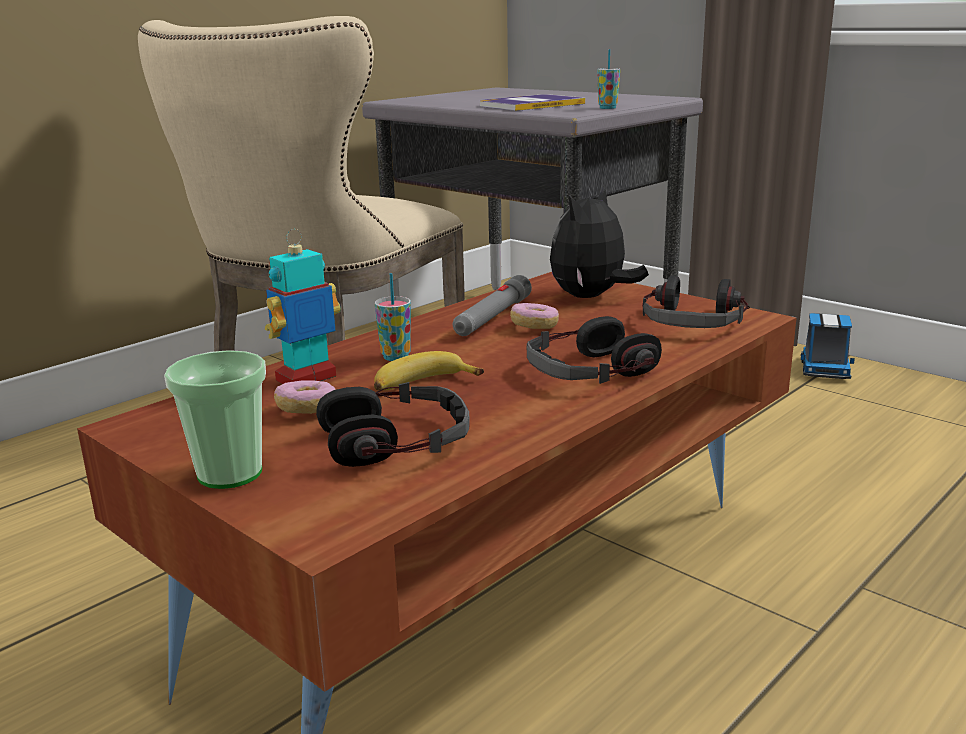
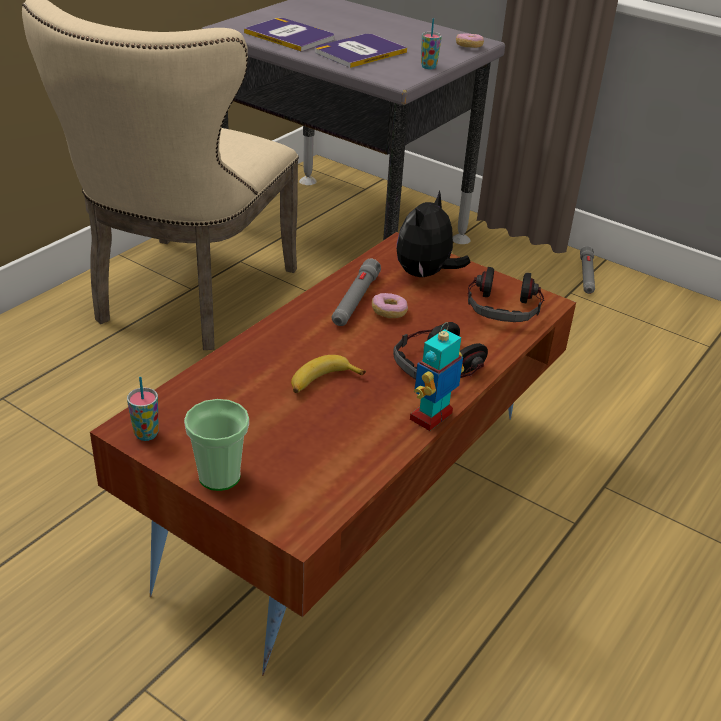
camera: 10 degrees left, 15 degrees up
(307, 379) = (237, 376): toy robot -> toy robot (432, 417)
(307, 409) = (249, 410): donut -> donut (469, 47)
(396, 357) = (295, 350): cup -> cup (146, 434)
(396, 441) = (320, 442): headphones -> none
(457, 101) = (290, 36): none -> book
(824, 369) = (586, 276): toy truck -> grey flashlight

